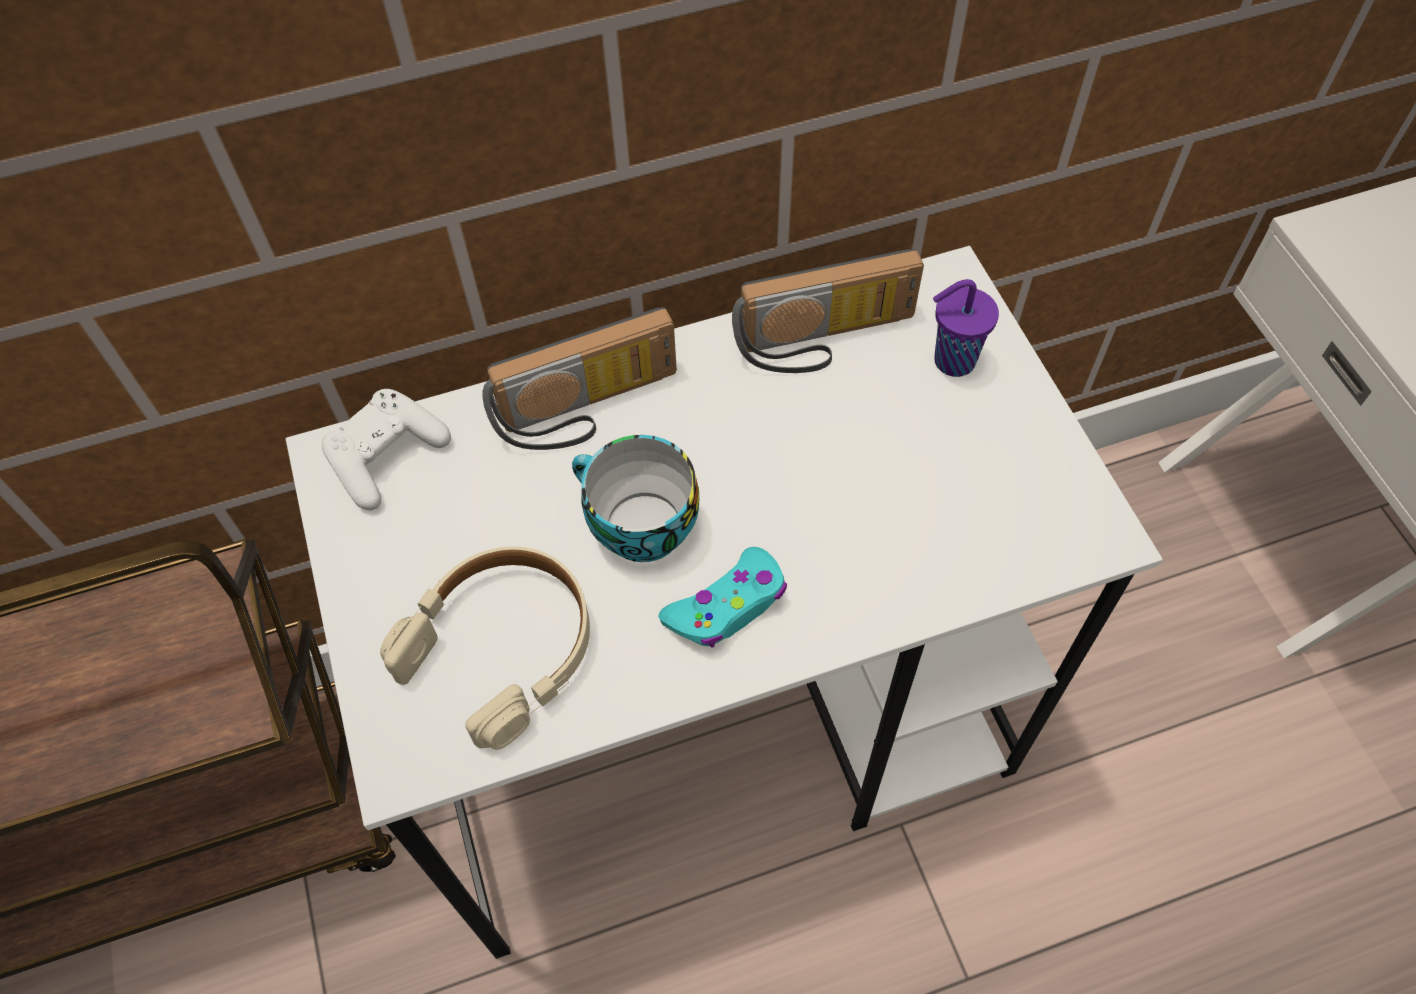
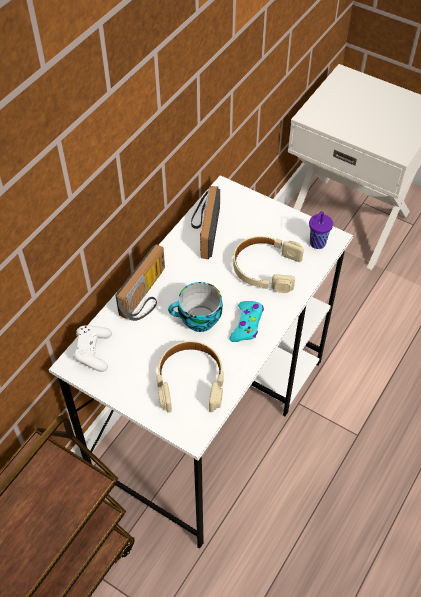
camera: 40 degrees left, 5 degrees down
(826, 341) = (203, 230): radio -> radio turned 150 degrees clockwise
(883, 507) = (265, 268): none -> beige headphones
(951, 361) = (246, 214): purple cup -> purple cup (316, 244)

